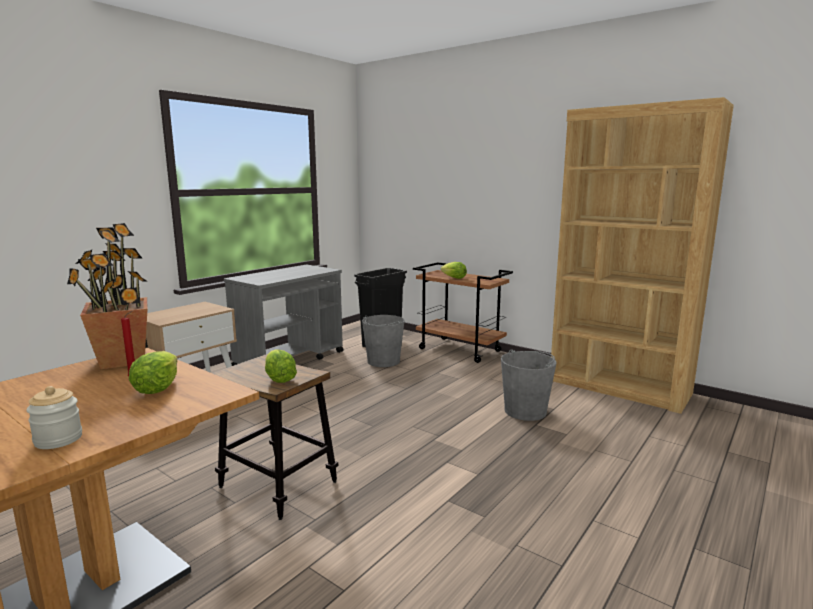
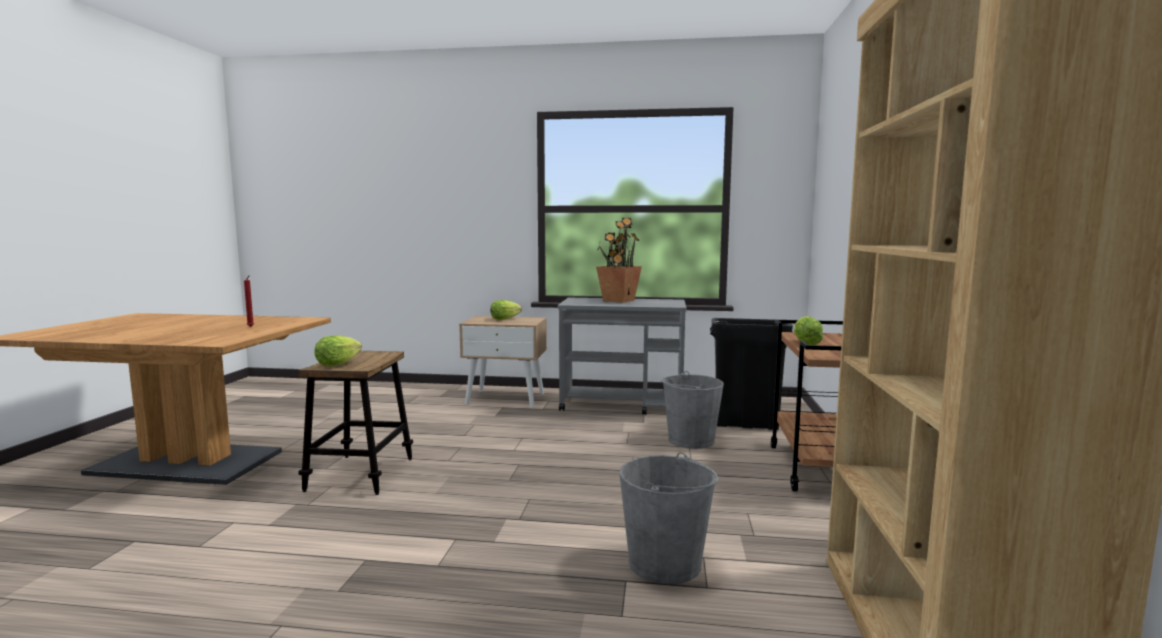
camera: 60 degrees right, 5 degrees down
(58, 439) = (134, 335): jar -> none
(122, 360) = (291, 320): potted plant -> potted plant (618, 300)
(157, 388) = (229, 332): lettuce -> lettuce (504, 319)

